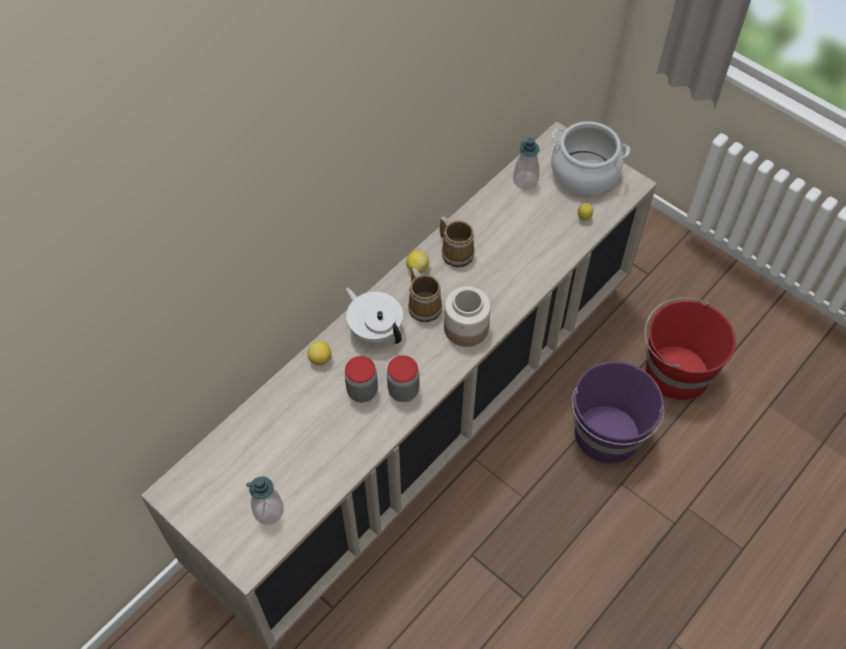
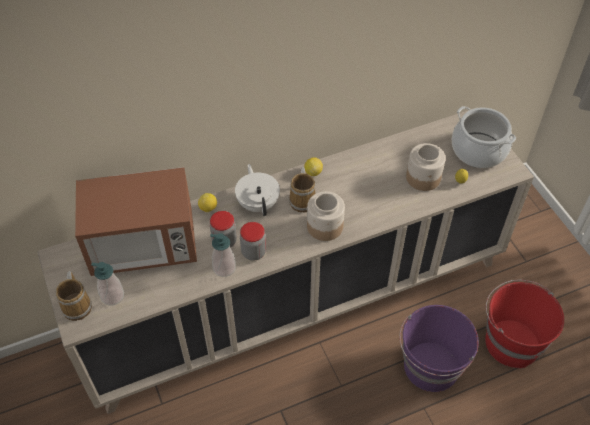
camera: 25 degrees right, 5 degrees down
(270, 435) = (144, 246): none -> microwave
(457, 252) = (348, 171): mug -> mug (78, 305)
(525, 180) = (429, 140): soap dispenser -> soap dispenser (224, 268)
(542, 228) = (423, 178): none -> jar

